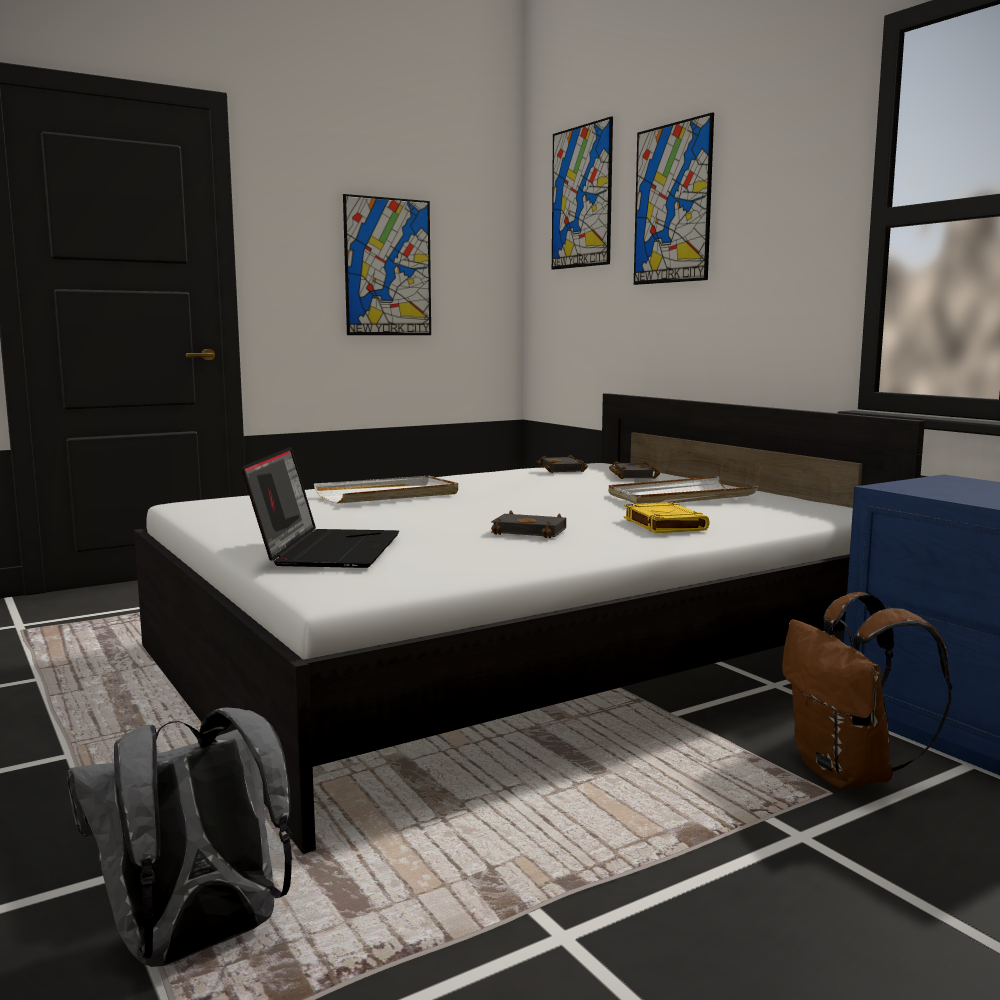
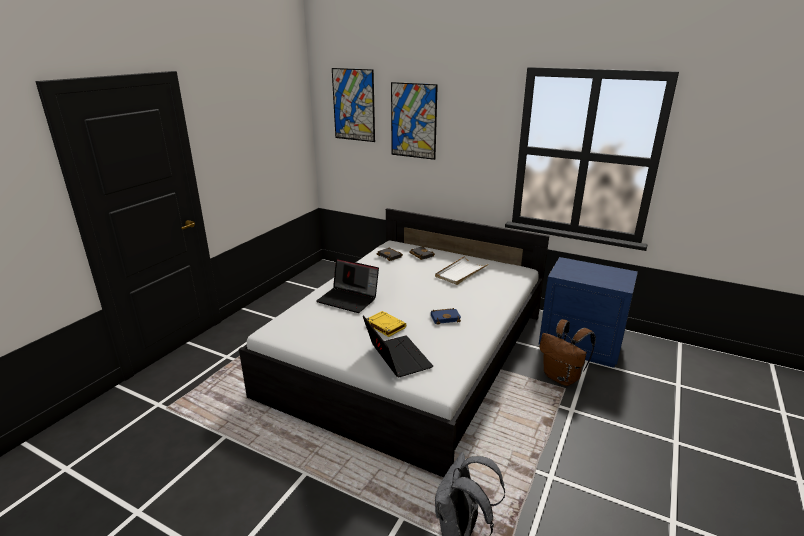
camera: 30 degrees left, 15 degrees up
(388, 267) = (260, 150): picture -> none
(388, 495) = (349, 299): white tray -> laptop
(531, 531) = (445, 318): black book -> blue book
(663, 524) = (481, 299): yellow book -> yellow book (385, 326)

